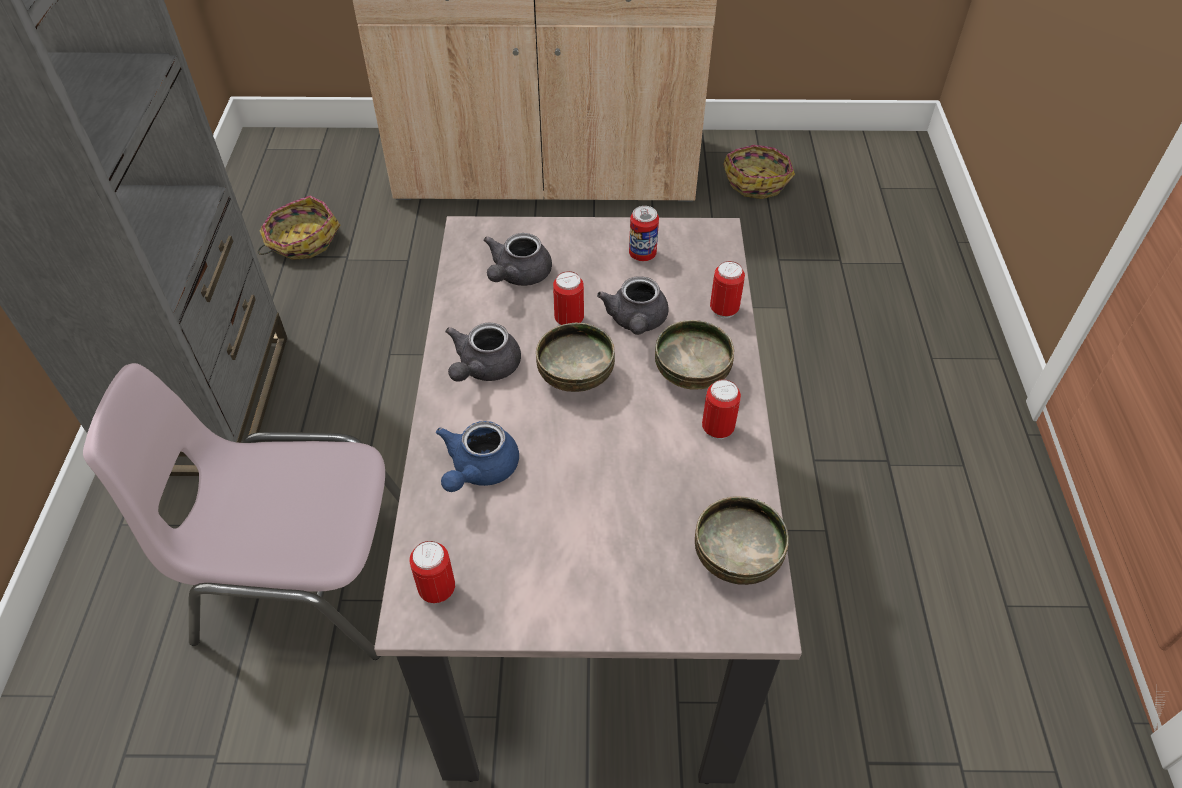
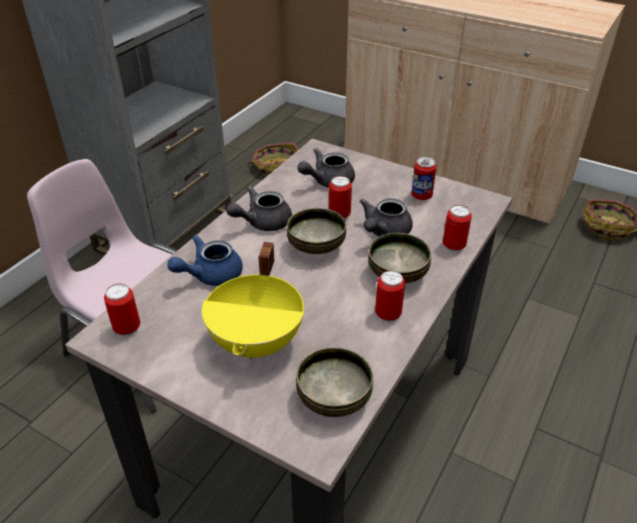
camera: 30 degrees right, 10 degrees down
(605, 530) = (258, 341): none -> yellow cooking pot

